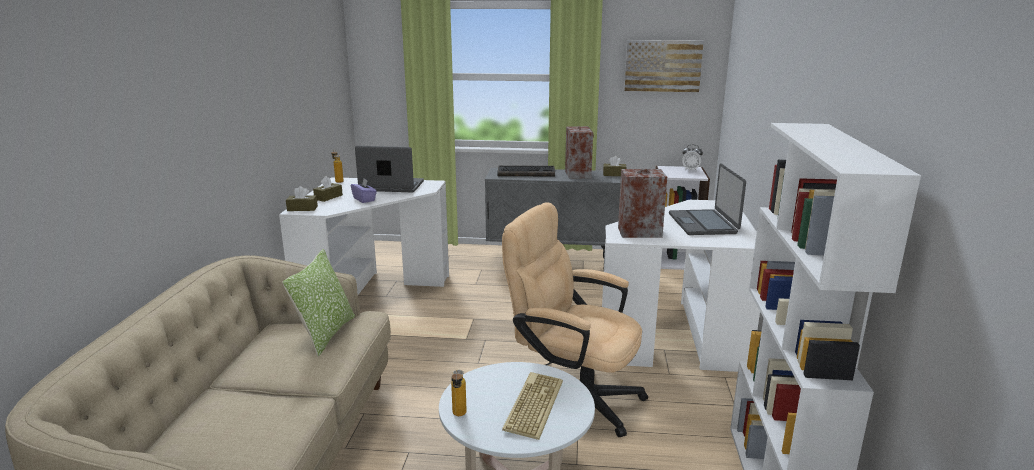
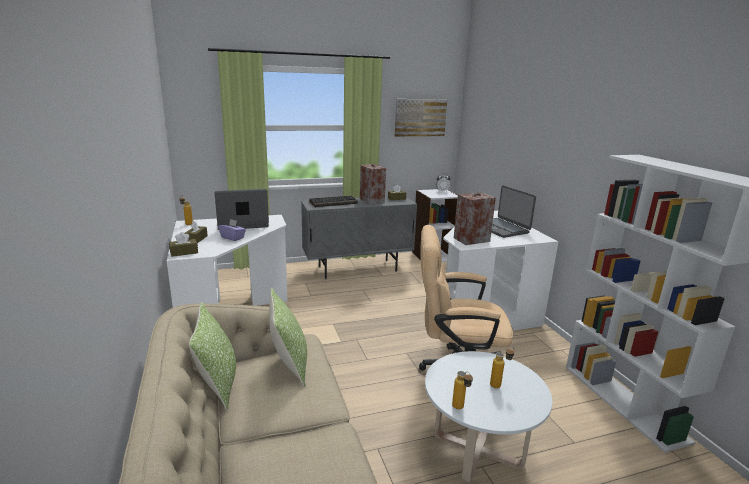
camera: 25 degrees left, 0 degrees up
(250, 338) = (218, 384): none -> pillow
(532, 405) = (499, 385): keyboard -> bottle

